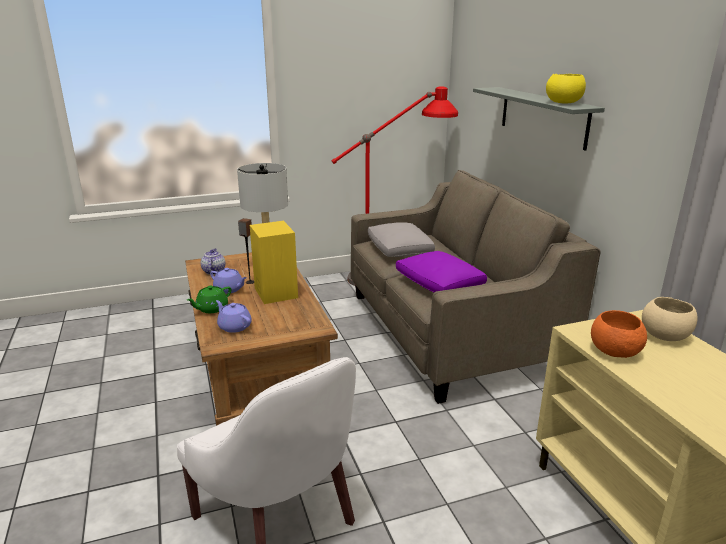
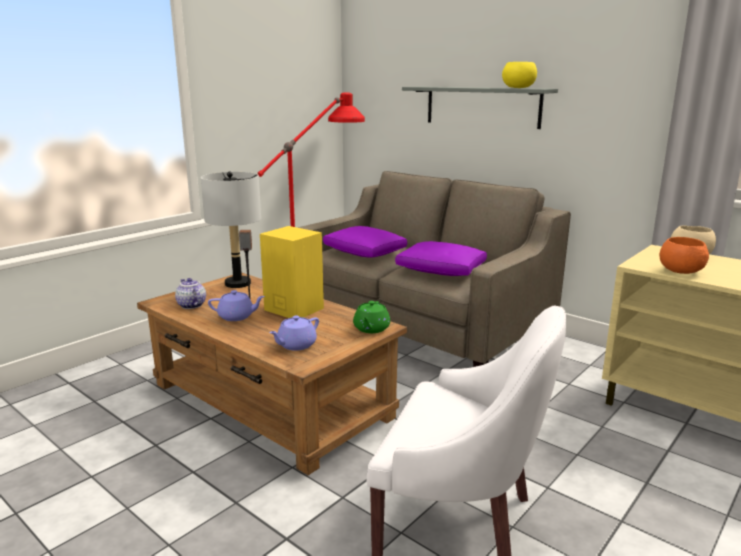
camera: 30 degrees left, 5 degrees down
(211, 309) = (244, 337): green teapot -> green teapot (371, 329)
(234, 326) = (296, 345): purple teapot -> purple teapot turned 60 degrees counterclockwise
(400, 249) = (365, 252): grey pillow -> purple pillow

